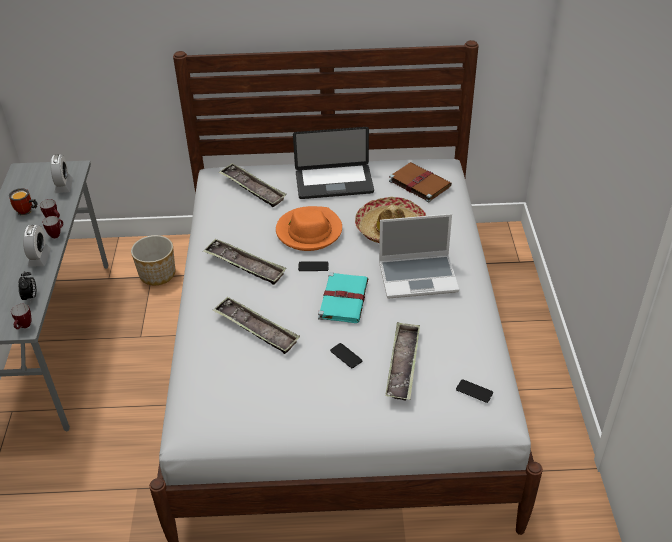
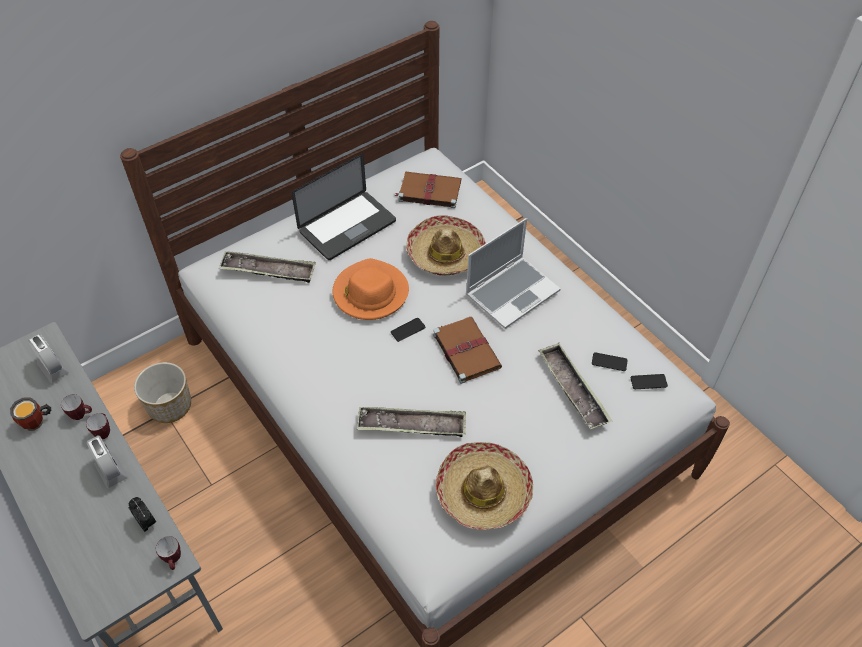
camera: 35 degrees left, 10 degrees up
(244, 265) = (339, 362): tray -> none
(265, 398) = (483, 492): none -> hat
(343, 299) = (465, 350): turquoise book -> brown book
(346, 356) = (517, 407): phone -> phone (609, 362)

